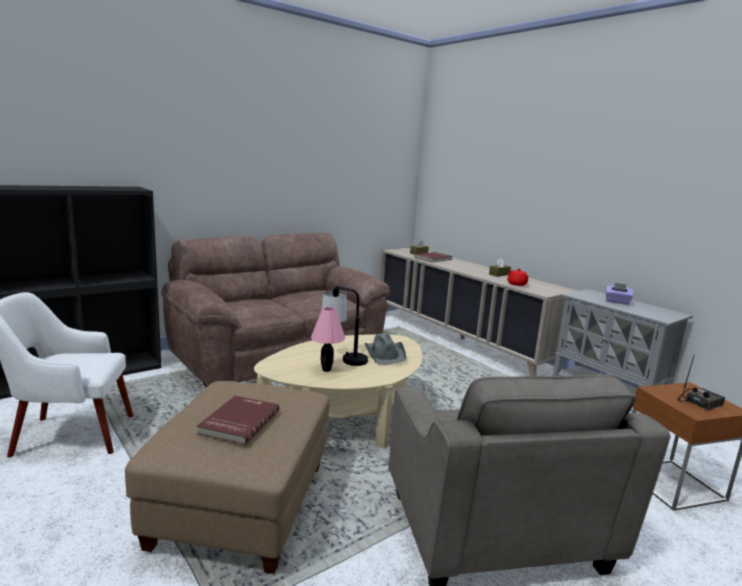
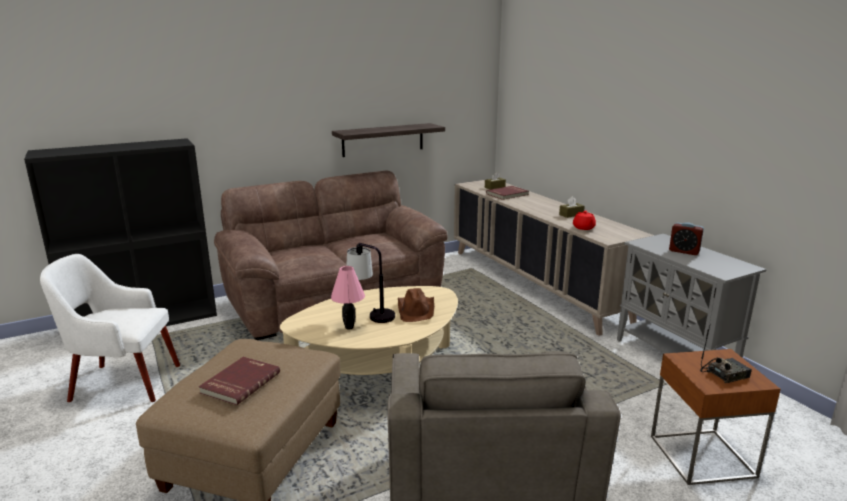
camera: 10 degrees right, 5 degrees up
(322, 204) = (383, 139): none -> shelf
(385, 354) = (416, 310): grey hat -> brown hat
(617, 302) = (684, 251): purple tissue box -> alarm clock

